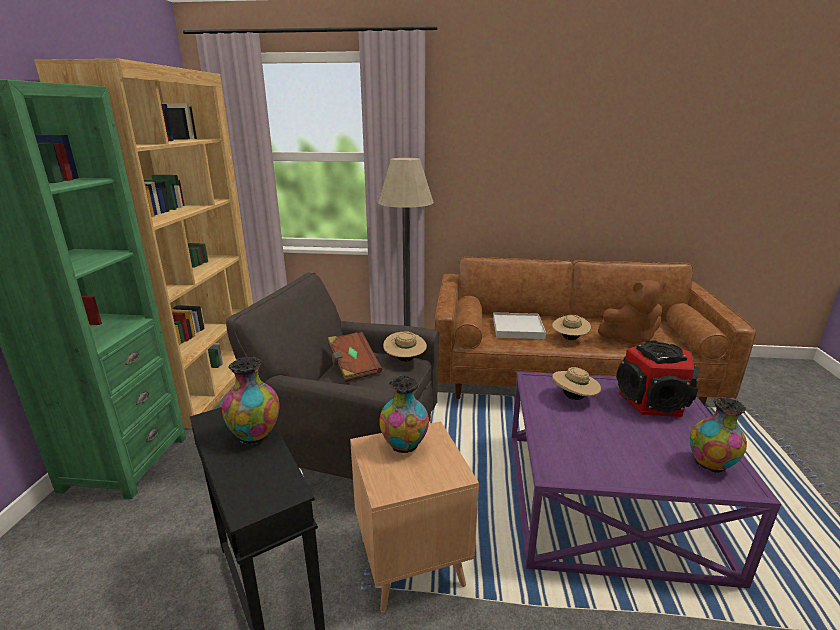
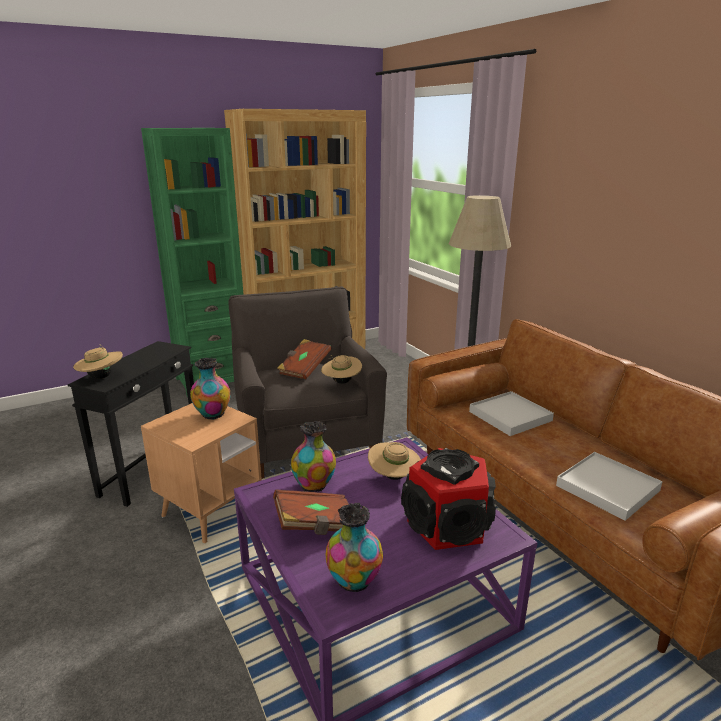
camera: 55 degrees right, 0 degrees up
(255, 435) = (151, 360): vase -> vase (314, 485)
(569, 339) = (534, 449): beige hat -> beige hat (101, 377)
(626, 457) = (316, 525): none -> brown book
(630, 339) = (607, 488): brown plush toy -> white tray

